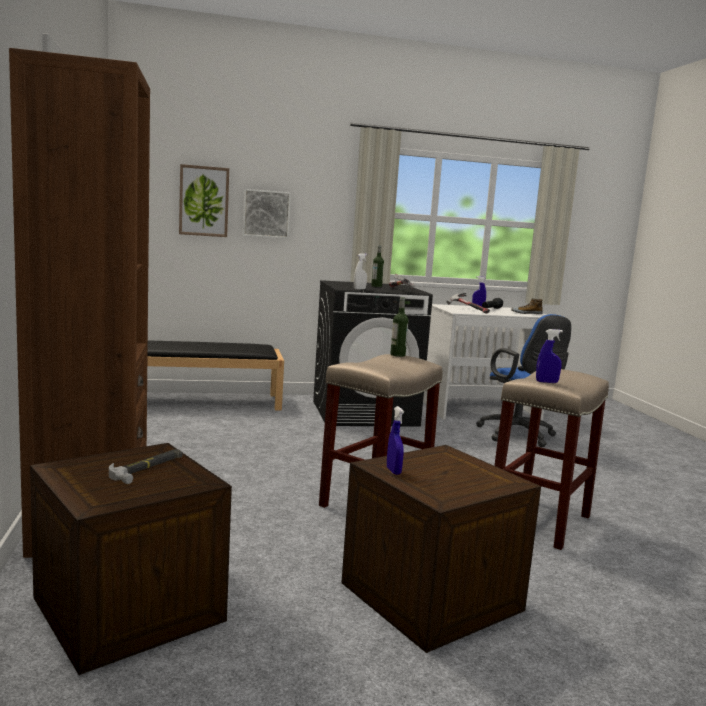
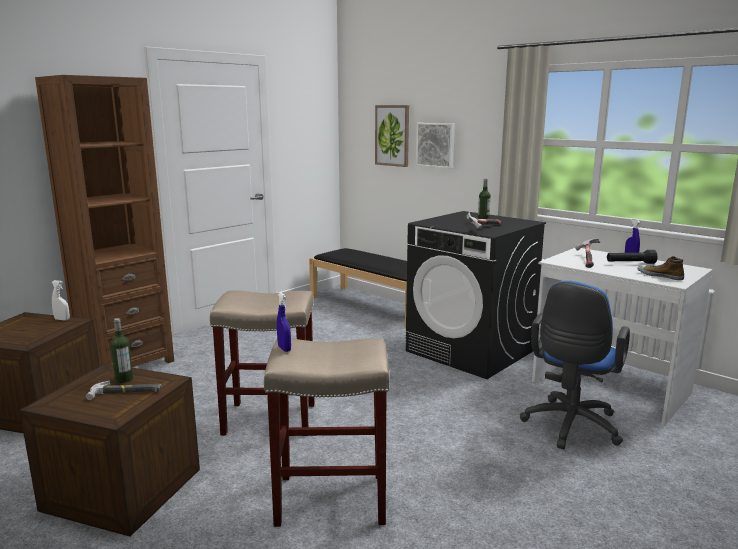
camera: 55 degrees right, 5 degrees up
(148, 468) = (40, 329): hammer -> hammer (126, 392)
(359, 289) = (435, 224): white spray bottle -> white spray bottle (62, 319)
(393, 471) = (98, 377): blue spray bottle -> none
(397, 355) = (296, 293): bottle -> bottle (124, 379)

